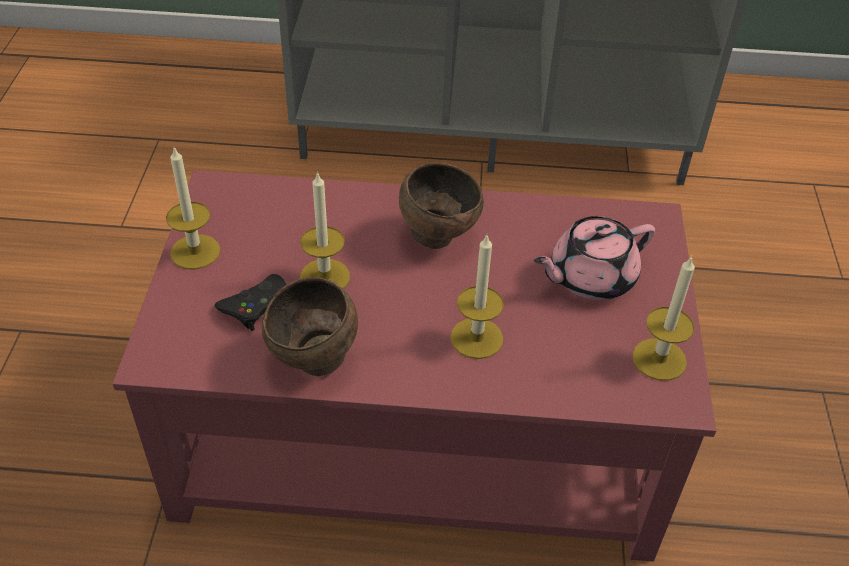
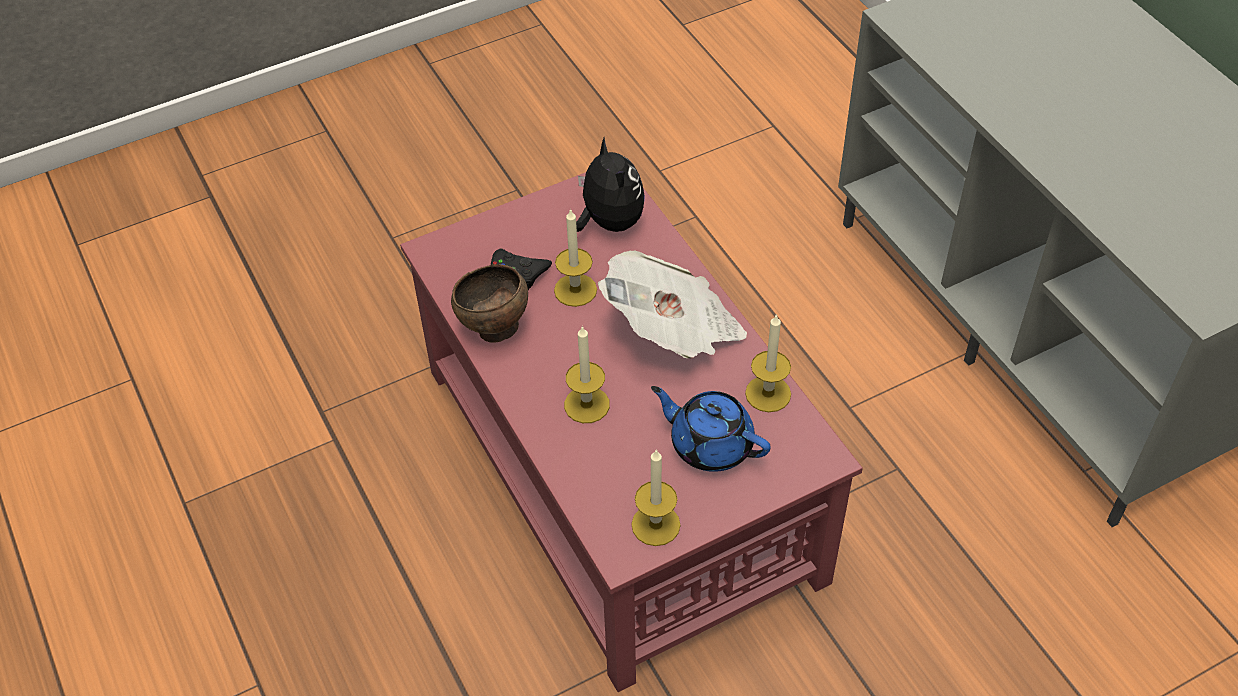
camera: 60 degrees right, 5 degrees up
(195, 252) = (540, 210): candle -> candle (768, 393)
(264, 213) = (609, 222): none -> plush toy
(438, 236) = (674, 330): brown bowl -> newspaper
(590, 277) = (710, 444): pink teapot -> blue teapot

